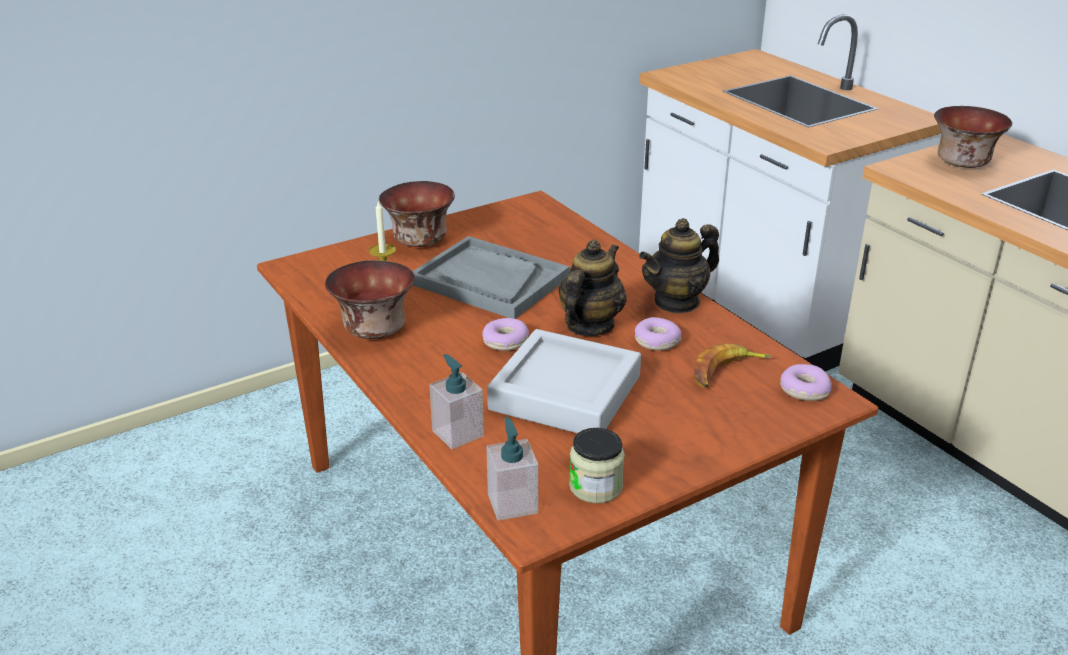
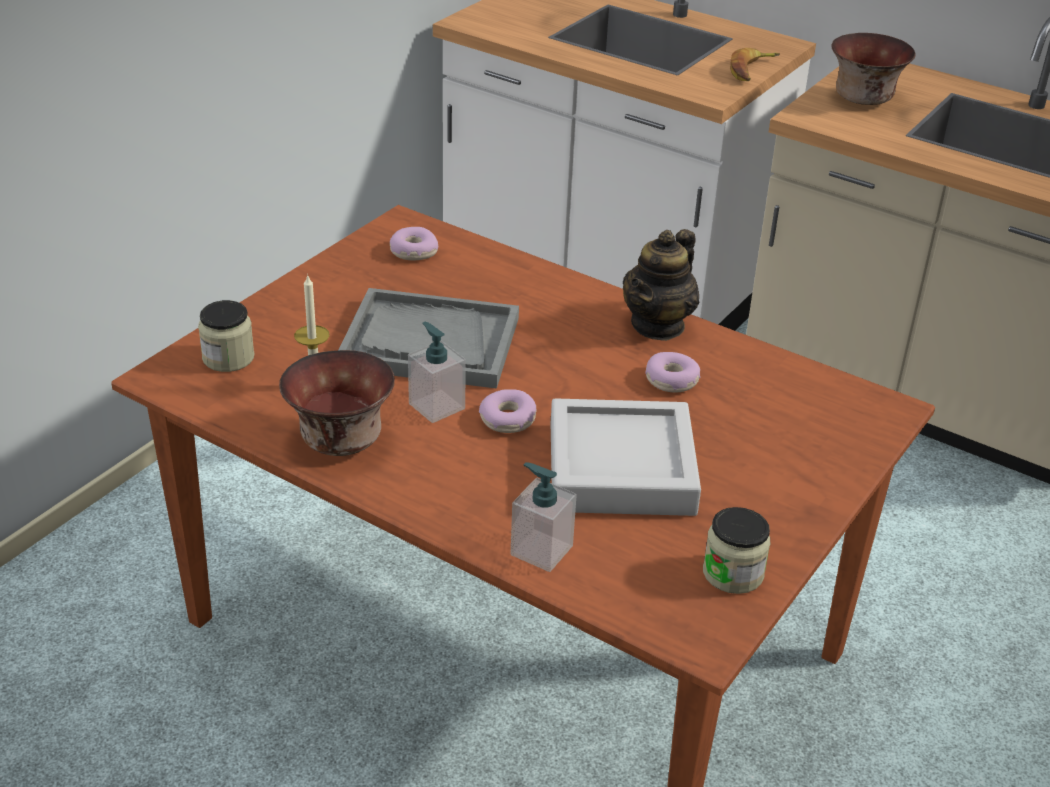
camera: 25 degrees left, 5 degrees up
(342, 264) = (228, 358): none -> jar
(420, 241) = (303, 305): bowl -> none
(512, 503) = (662, 618): soap dispenser -> soap dispenser (436, 406)
(590, 326) = (586, 377): teapot -> none
(726, 372) = (767, 401): banana -> banana (751, 70)
(803, 390) = (855, 404): donut -> donut (413, 251)

